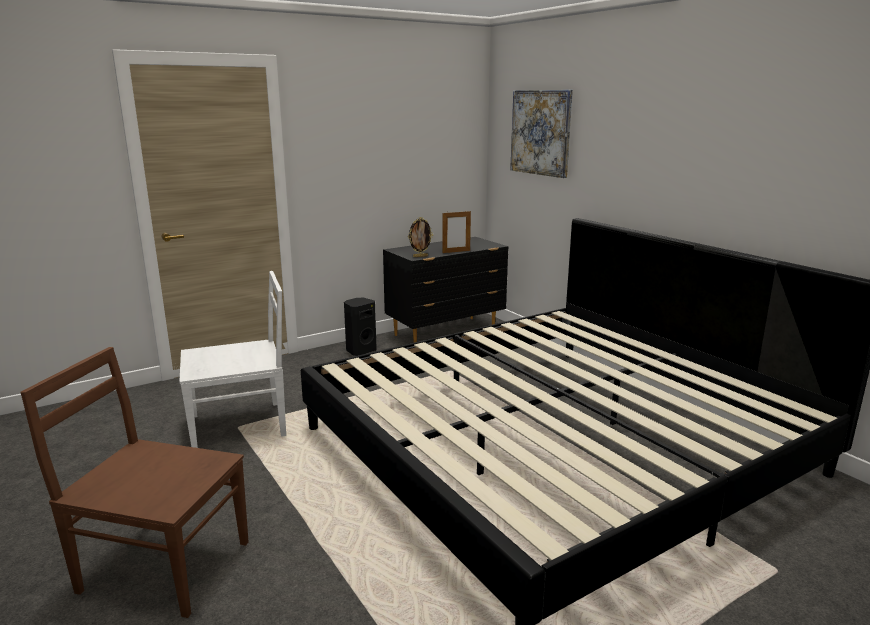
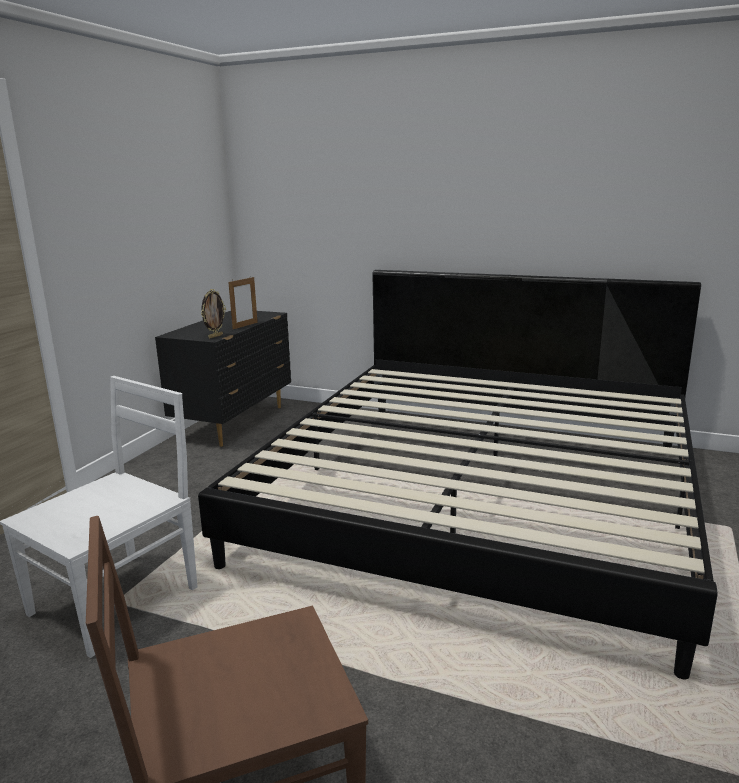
camera: 35 degrees left, 0 degrees up
(360, 350) = (161, 467): black speaker -> none
(541, 132) = (310, 184): picture -> none

